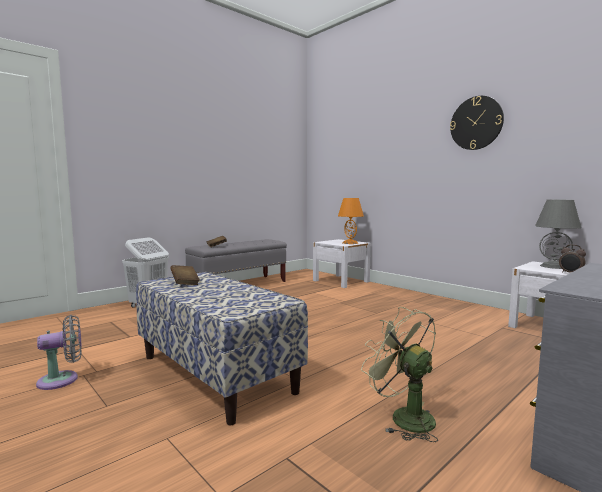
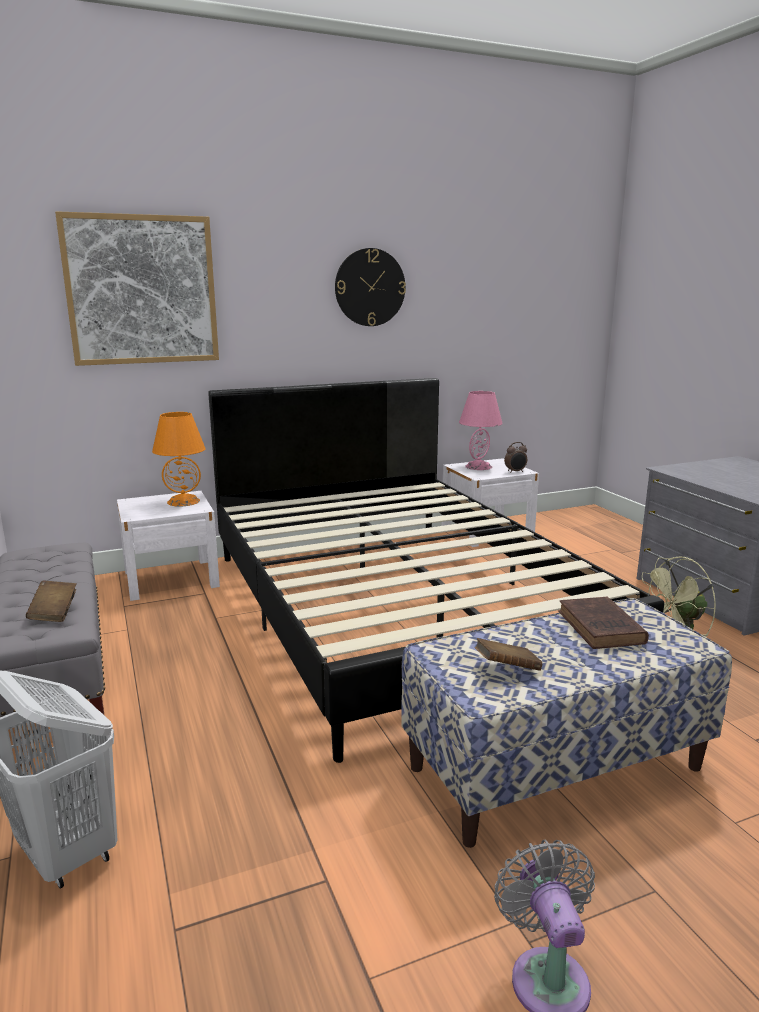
camera: 70 degrees left, 10 degrees up
(243, 295) = (602, 628): none -> brown book
(357, 140) = (142, 290): none -> picture
(369, 319) = (398, 608): none -> black bed
(554, 266) = (478, 466): grey table lamp -> pink table lamp

